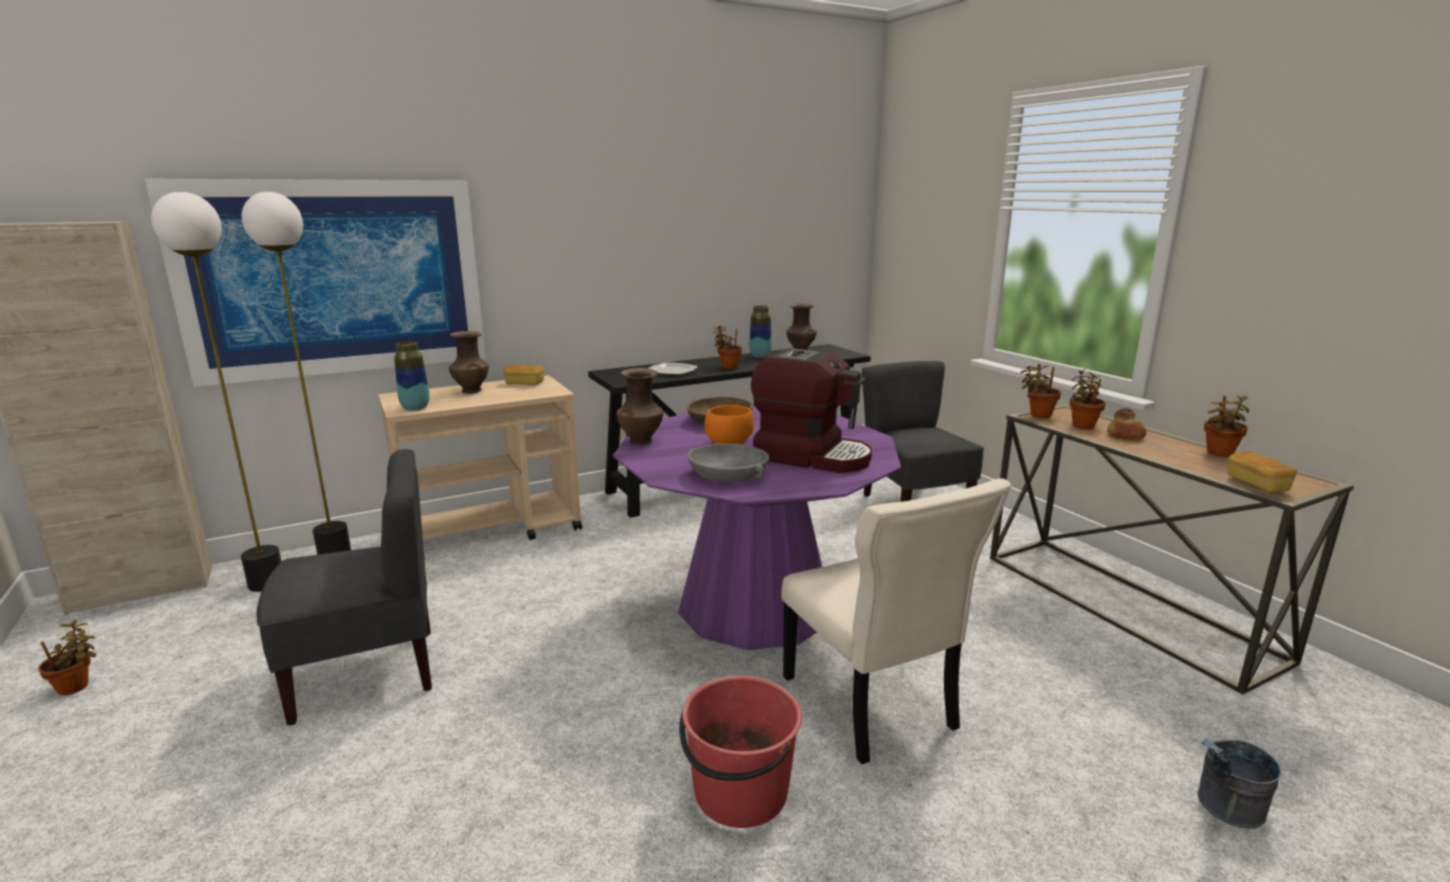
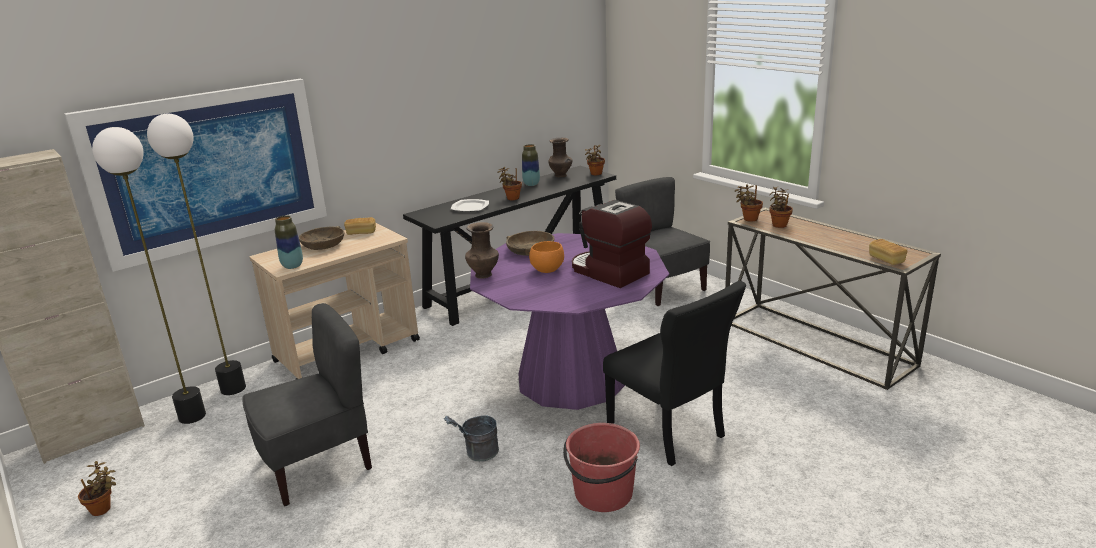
camera: 10 degrees left, 5 degrees up
(471, 391) = (323, 244): brown vase -> brown bowl
(729, 474) = (559, 293): grey bowl -> none
(812, 456) = (608, 272): coffee machine -> coffee machine turned 150 degrees counterclockwise
(871, 706) = (668, 432): beige chair -> black chair
(1125, 436) = (807, 231): bread -> none
(1219, 453) = (865, 238): potted plant -> potted plant (595, 174)
(1224, 810) = (877, 456): grey bucket -> grey bucket (477, 454)

